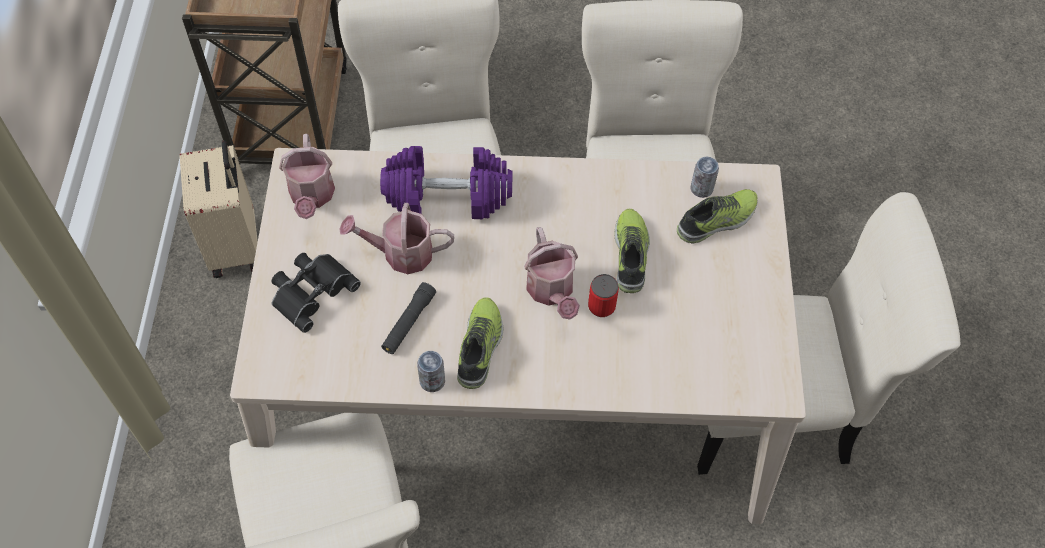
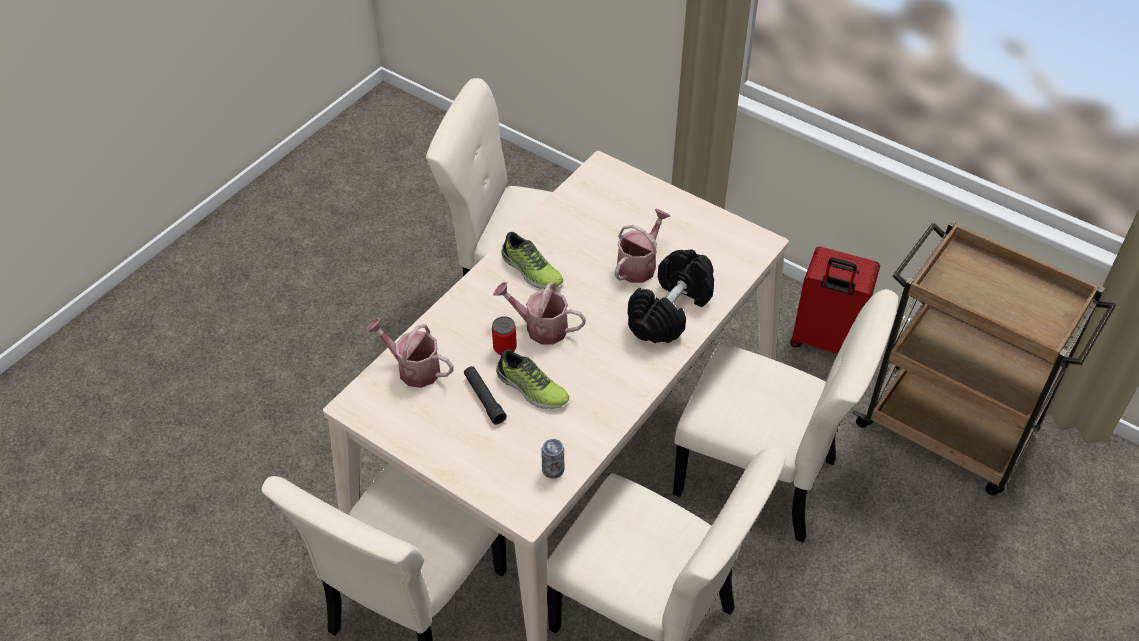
camera: 125 degrees right, 10 degrees down
(237, 246) = (824, 342): beige suitcase -> red suitcase
(311, 290) = (645, 210): black binoculars -> none
(312, 196) = (727, 241): watering can -> watering can (413, 368)
(408, 323) = (580, 245): black flashlight -> black flashlight (484, 399)
(432, 381) = (527, 237): can -> none
(448, 196) = (670, 311): purple dumbbell -> black dumbbell
(717, 221) = (515, 461): shoe -> none

